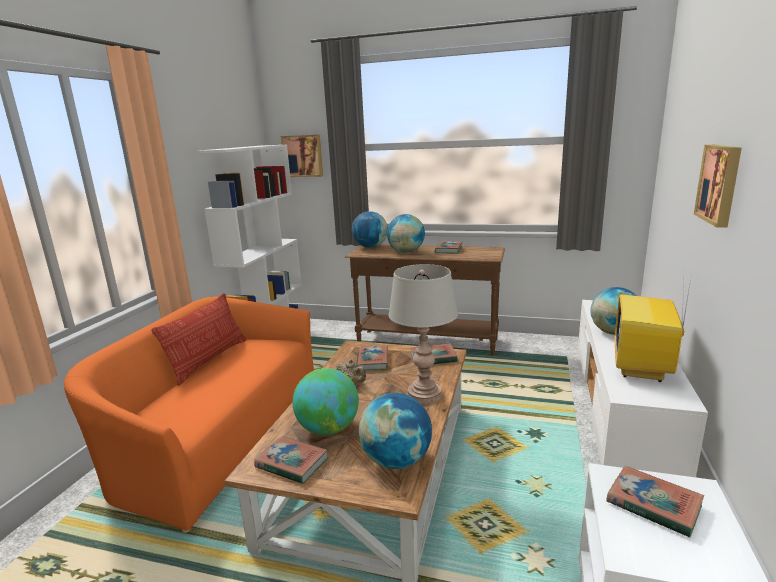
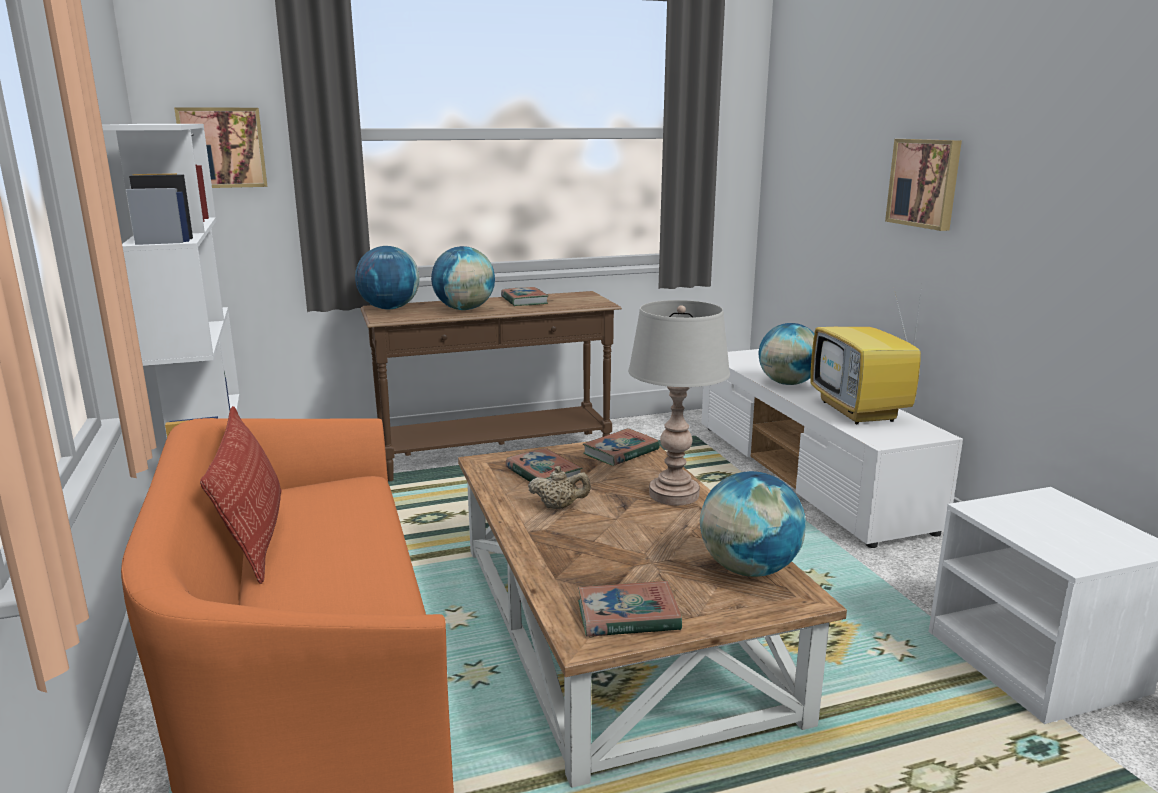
camera: 35 degrees left, 0 degrees up
(328, 429) = (612, 565): globe -> none
(653, 504) = (1038, 519): book -> none

